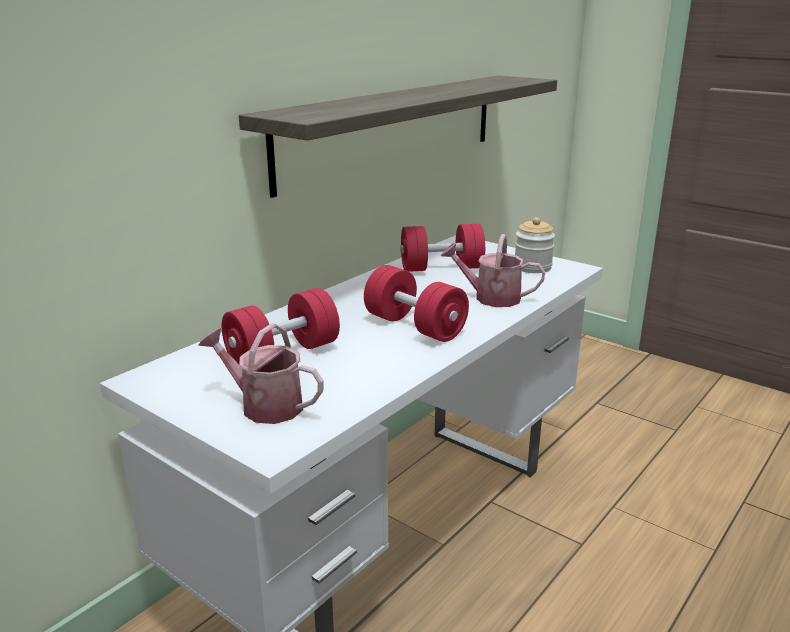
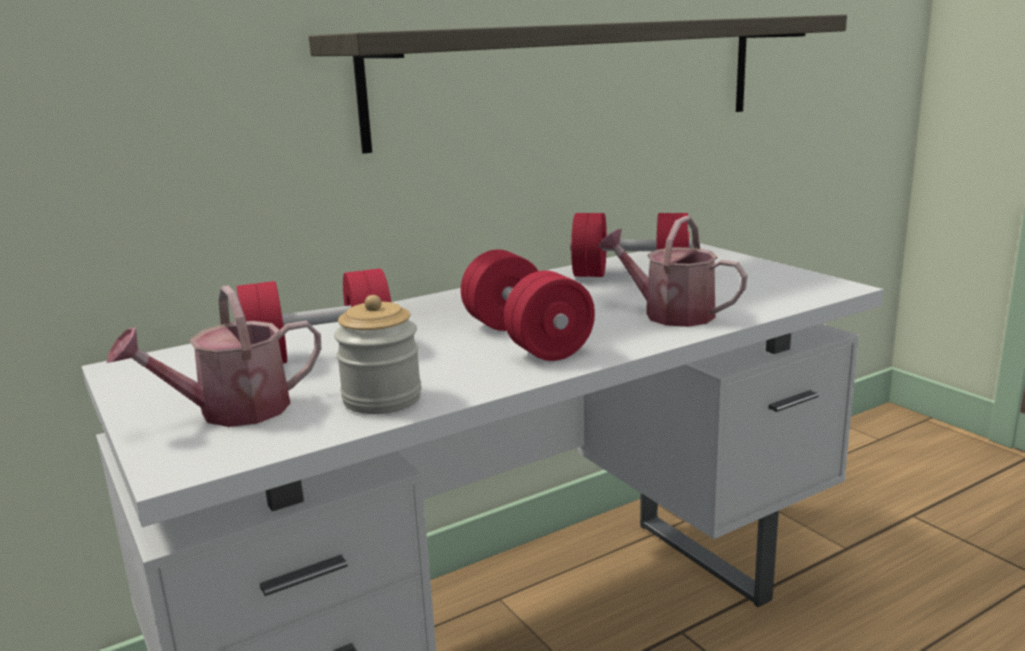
camera: 20 degrees right, 5 degrees down
(264, 405) = (231, 411): watering can -> watering can turned 75 degrees counterclockwise
(532, 267) = (767, 282): jar -> jar (382, 399)

